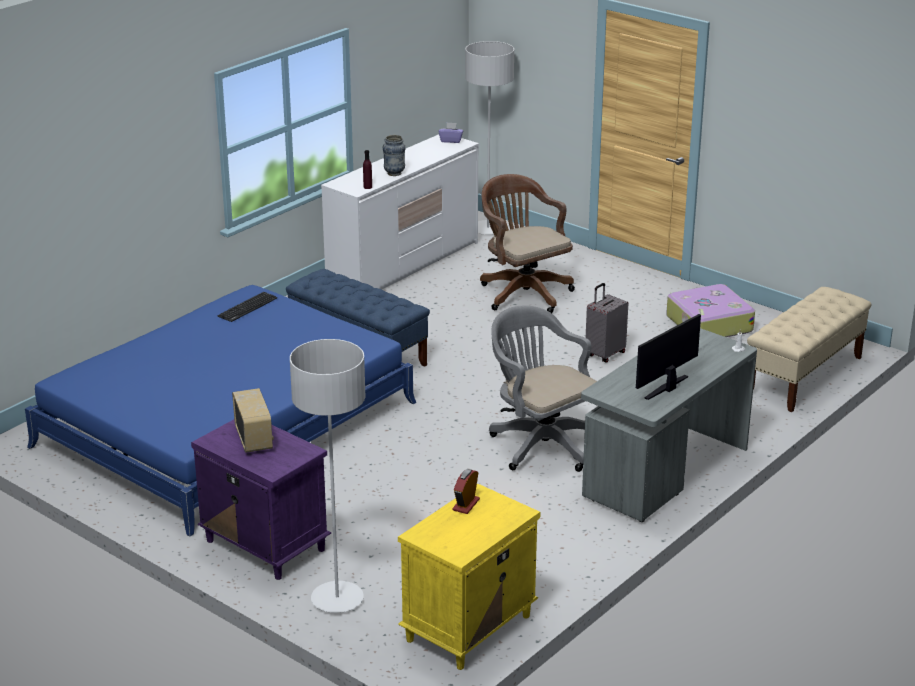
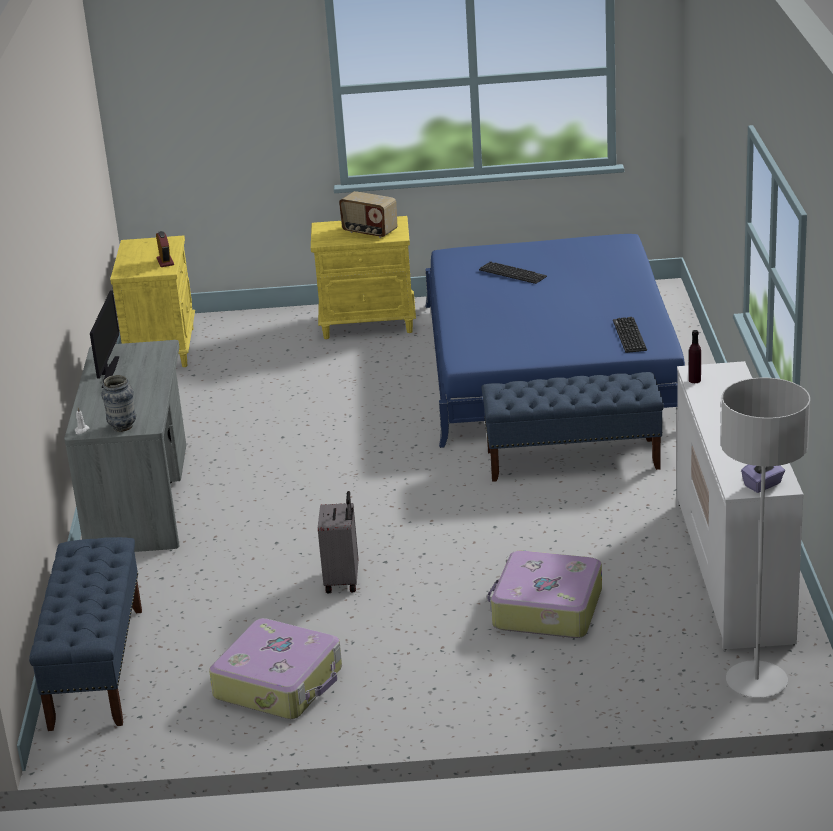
camera: 140 degrees right, 0 degrees up
(197, 393) = (512, 273): none -> keyboard
(264, 545) = (368, 323): purple nightstand -> yellow nightstand
(337, 599) = (269, 324): grey floor lamp -> none
(394, 173) = (710, 408): vase -> vase (122, 427)
(523, 292) = (546, 609): brown office chair -> suitcase
(540, 443) = (279, 469): grey office chair -> none
(804, 376) = (97, 667): beige bench -> blue bench

